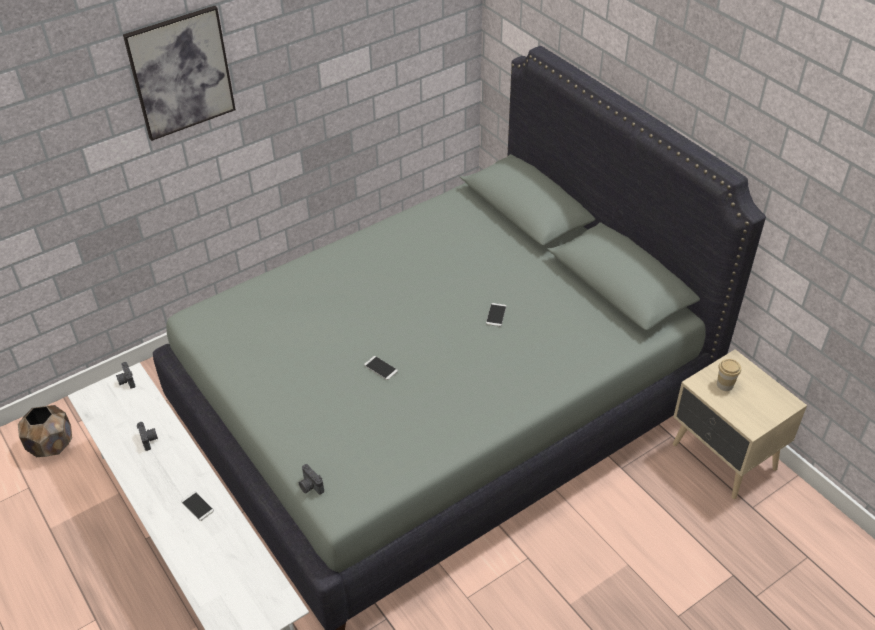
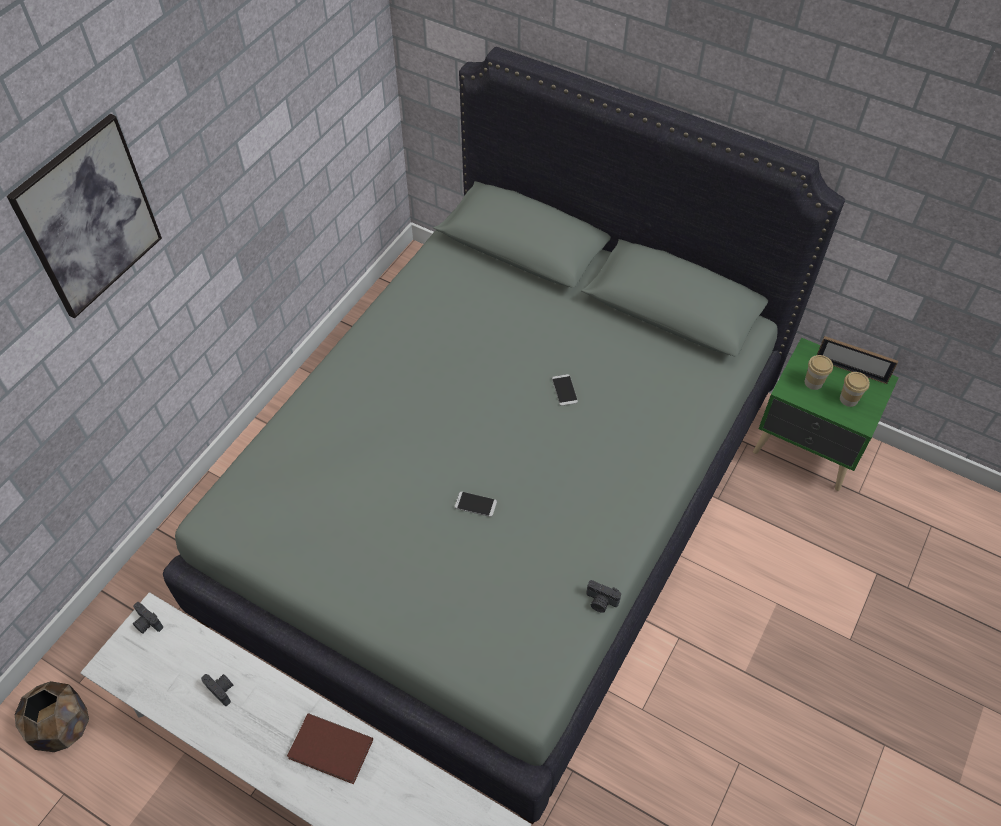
camera: 25 degrees left, 10 degrees up
(197, 506) = (331, 751): phone -> brown book
(310, 486) = (481, 687): camera -> camera (600, 602)
(723, 458) = (807, 450): beige nightstand -> green nightstand
(749, 407) = (848, 399): none -> cup
(765, 386) = (850, 370): none -> picture frame

